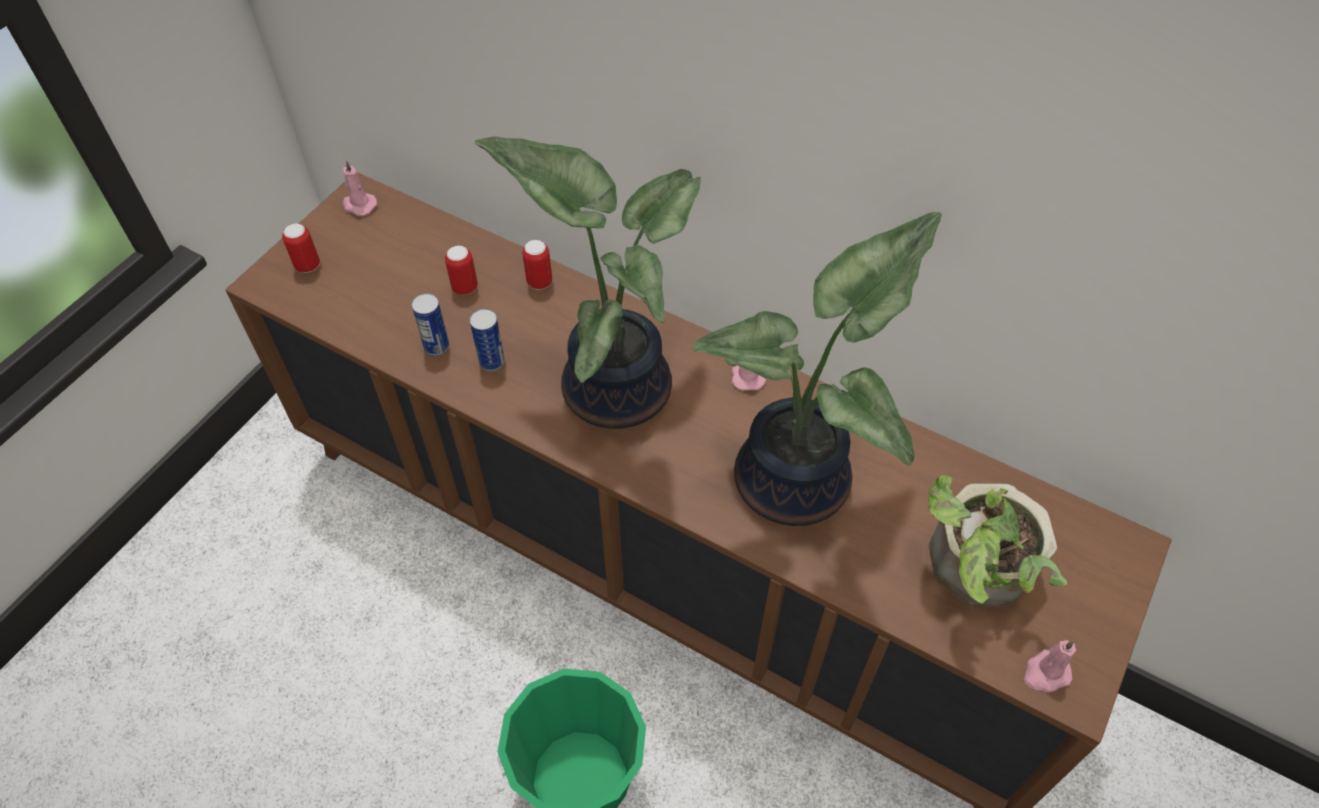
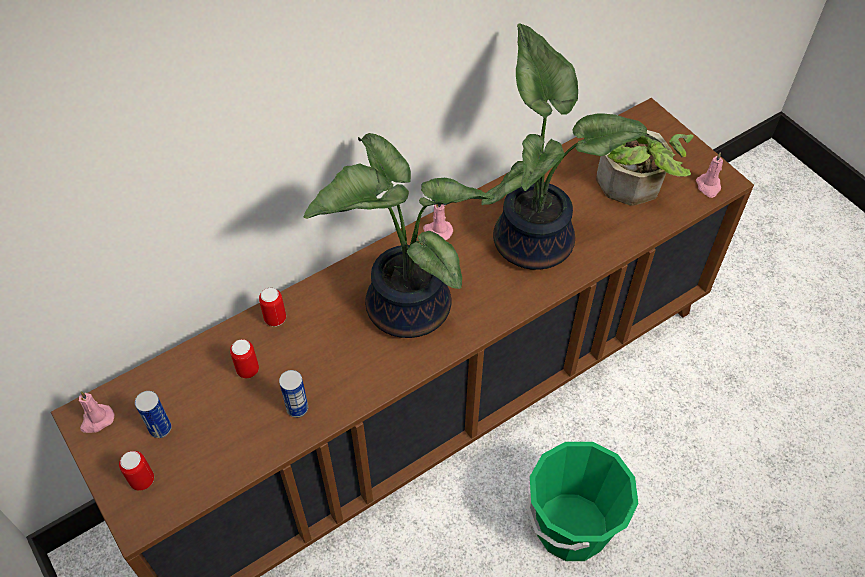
camera: 65 degrees left, 0 degrees up
(492, 362) = (335, 376): can -> can (160, 428)

